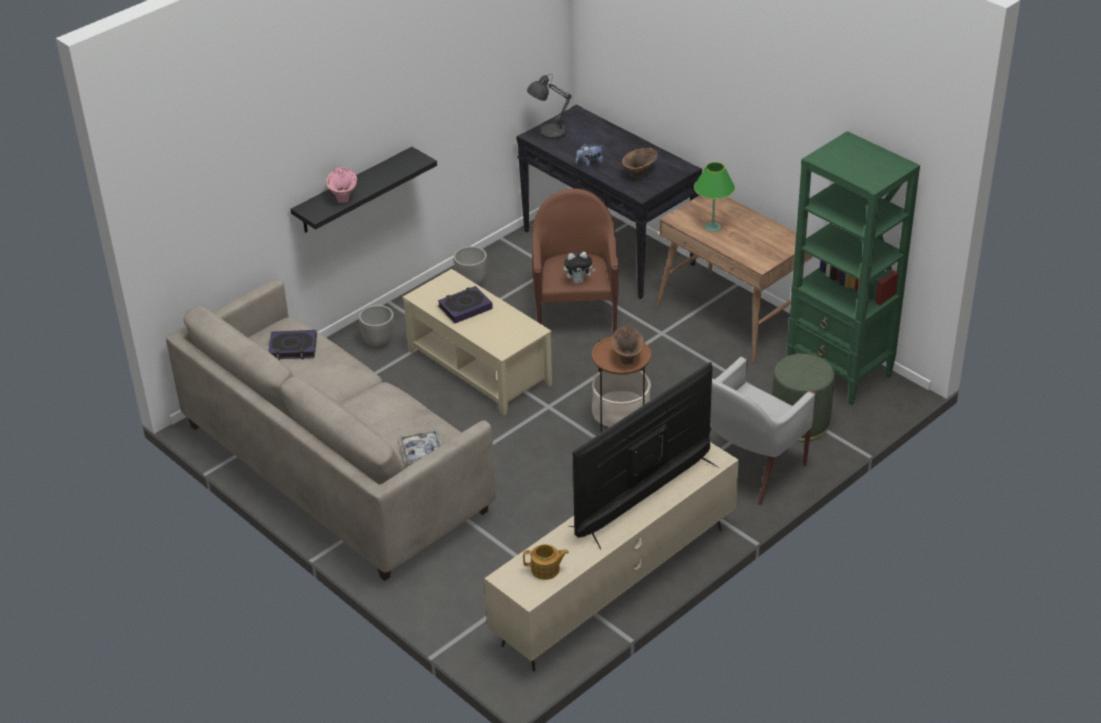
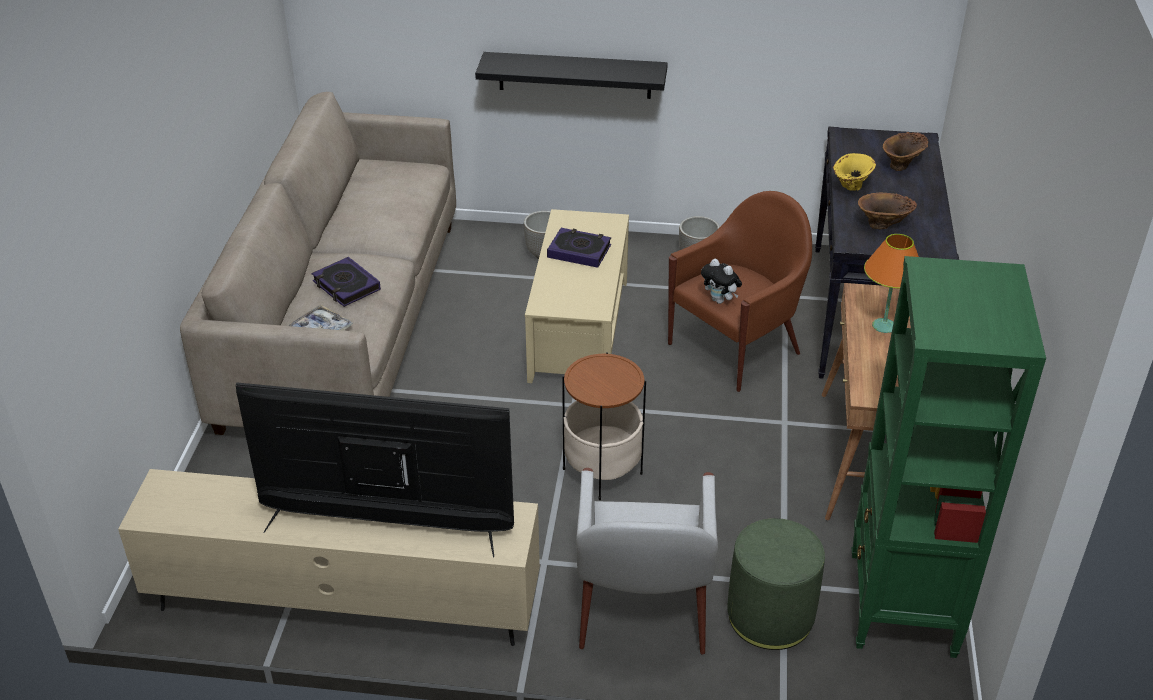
camera: 50 degrees right, 0 degrees up
(293, 348) = (392, 186): book -> book (346, 286)
(344, 197) = (537, 66): pink vase -> none
(546, 569) = (196, 507): teapot -> none
(549, 133) = (863, 141): grey table lamp -> none
(589, 164) = (850, 188): plush toy -> yellow vase
(627, 357) = (602, 386): brown vase -> brown vase (902, 166)
(713, 227) = (884, 326): green table lamp -> orange table lamp
(747, 467) = (642, 610): white armchair -> white armchair turned 90 degrees counterclockwise

